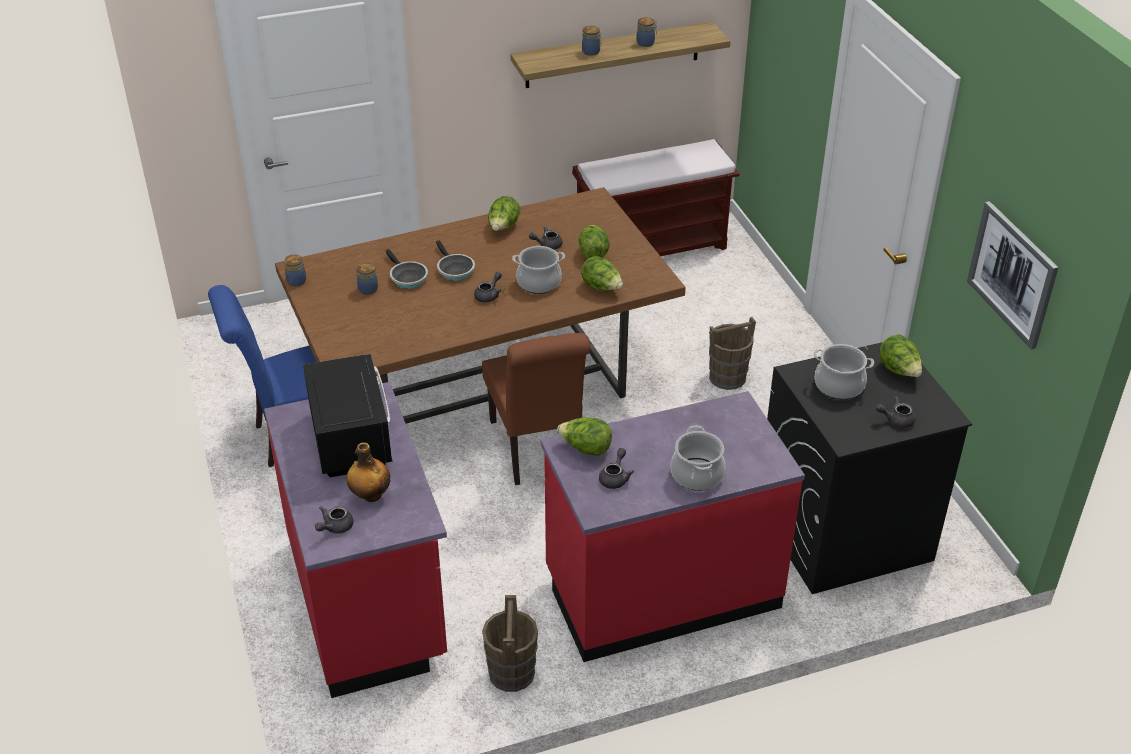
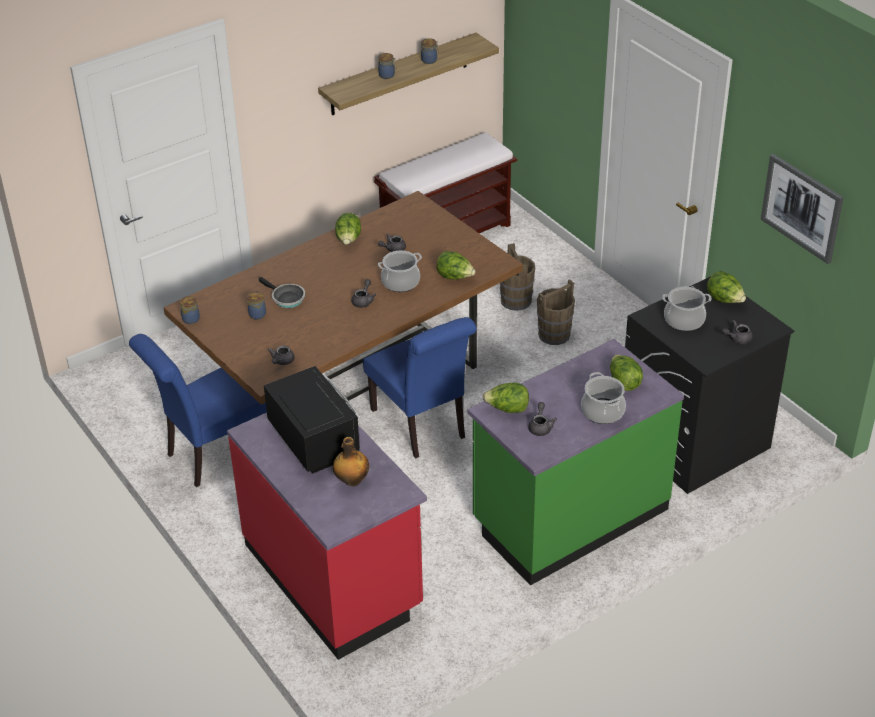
camera: 15 degrees left, 0 degrees up
(335, 527) = (335, 511): grey teapot -> grey teapot (281, 361)
(454, 269) = (323, 284): frying pan -> none
(511, 672) = (476, 606): brown bucket -> brown bucket (516, 300)
(537, 451) = (422, 426): brown chair -> blue chair
(593, 253) = (434, 249): lettuce -> lettuce (624, 382)
(661, 590) = (569, 516): red counter -> green counter

